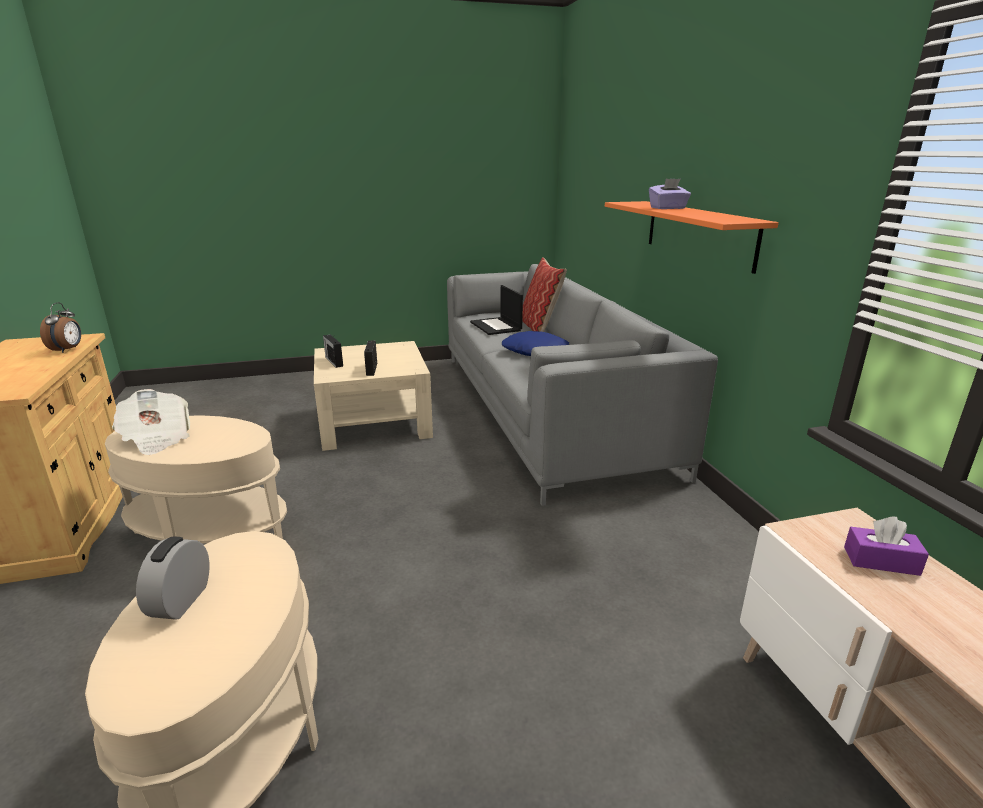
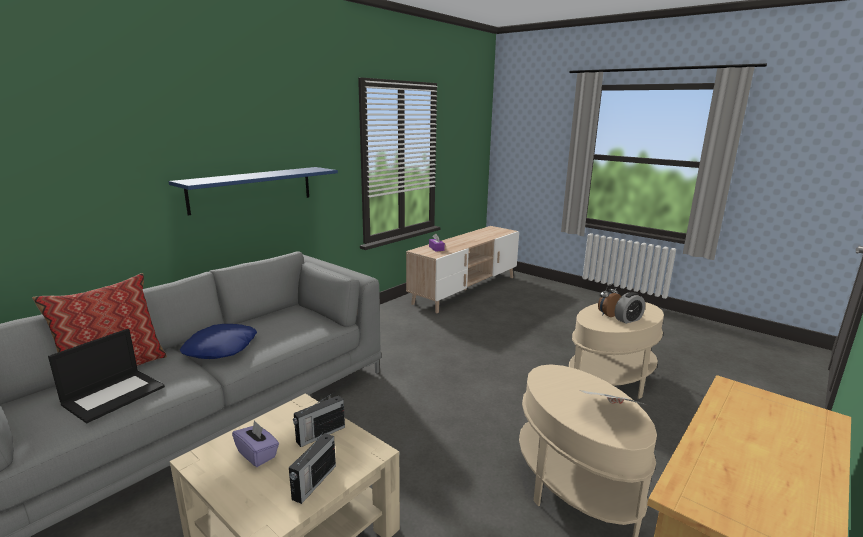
camera: 125 degrees left, 5 degrees down
(68, 350) = (699, 458): alarm clock -> alarm clock (607, 314)
(668, 208) = (248, 175): purple tissue box -> purple tissue box (257, 454)
(698, 233) = (252, 189): orange shelf -> blue shelf

